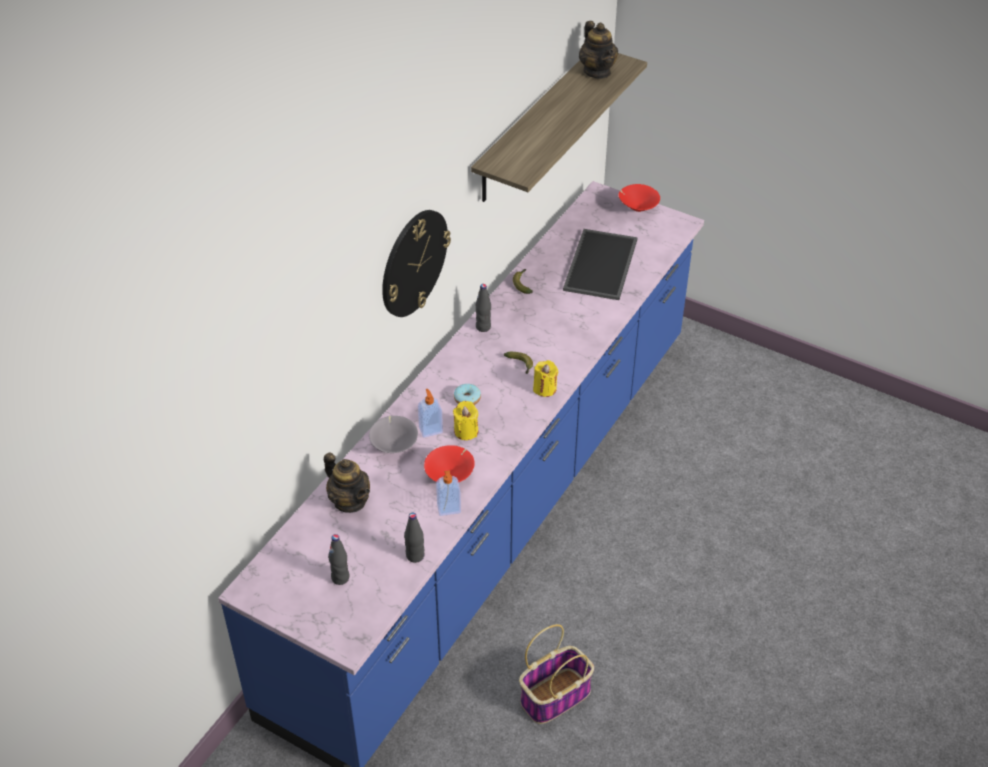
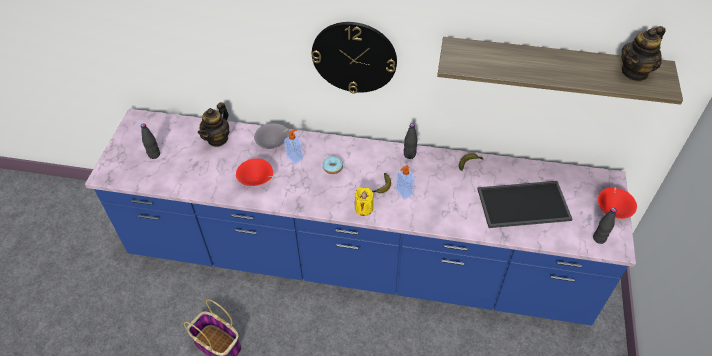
camera: 70 degrees right, 5 degrees up
(415, 556) = (180, 184): black bottle -> black bottle (599, 238)
(449, 509) = (226, 189): soap dispenser -> soap dispenser (403, 193)
(466, 431) = (301, 176): yellow candle -> none

